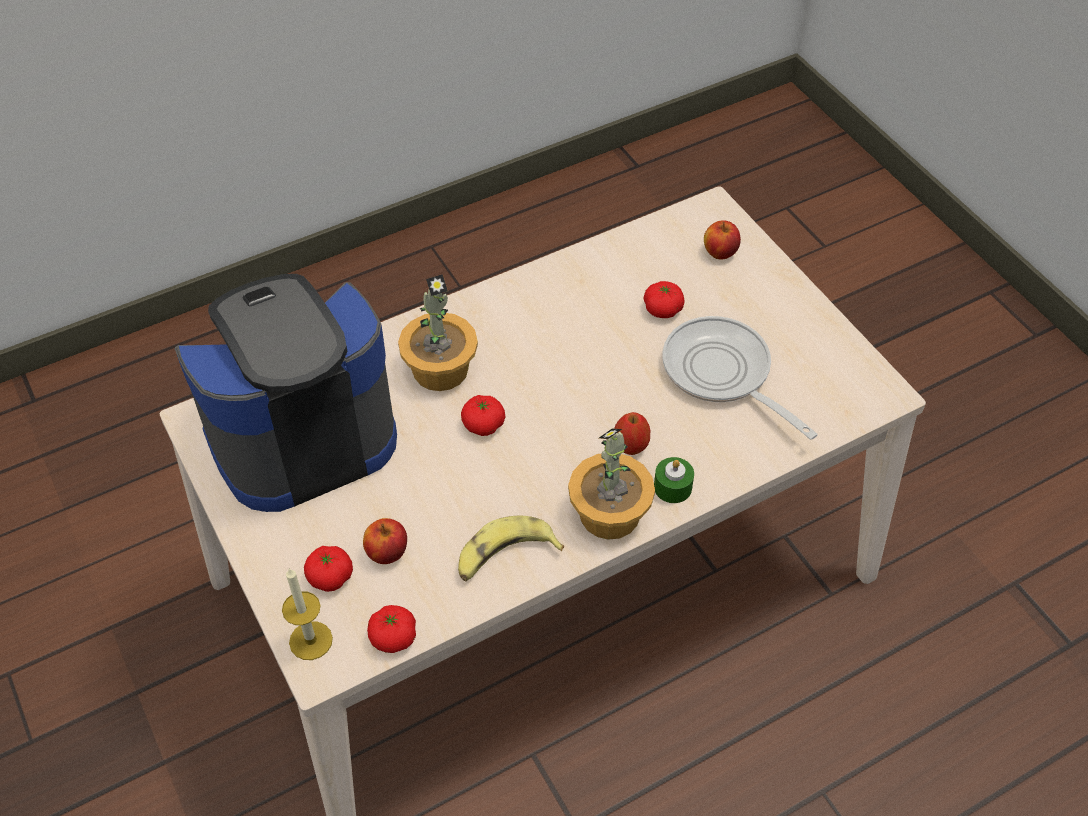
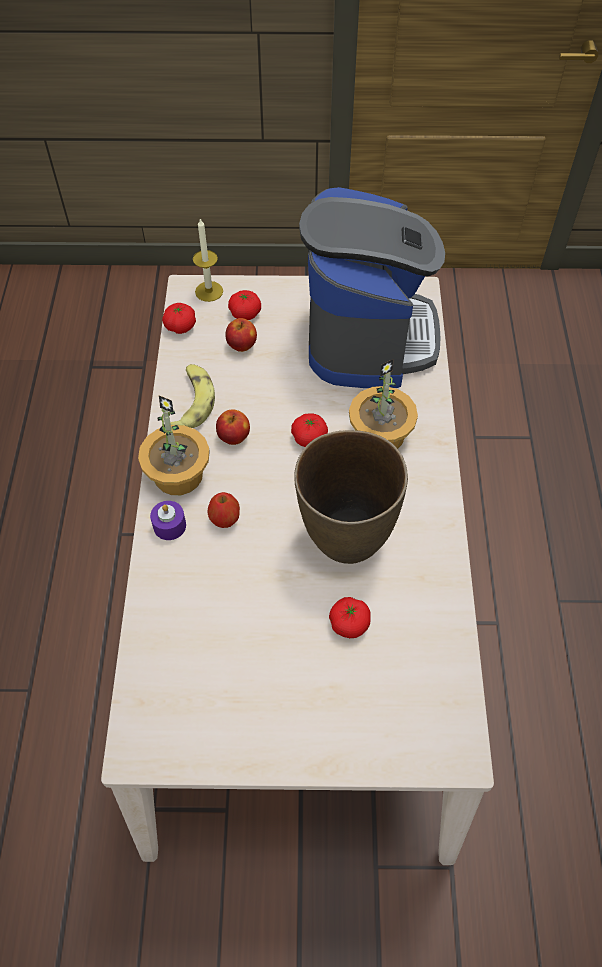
camera: 120 degrees right, 5 degrees up
(582, 345) = (346, 539): none -> brown vase
(672, 487) = (169, 526): green candle -> purple candle
(720, 253) = (393, 720): apple -> apple (233, 437)
(722, 374) = (248, 627): frying pan -> none

